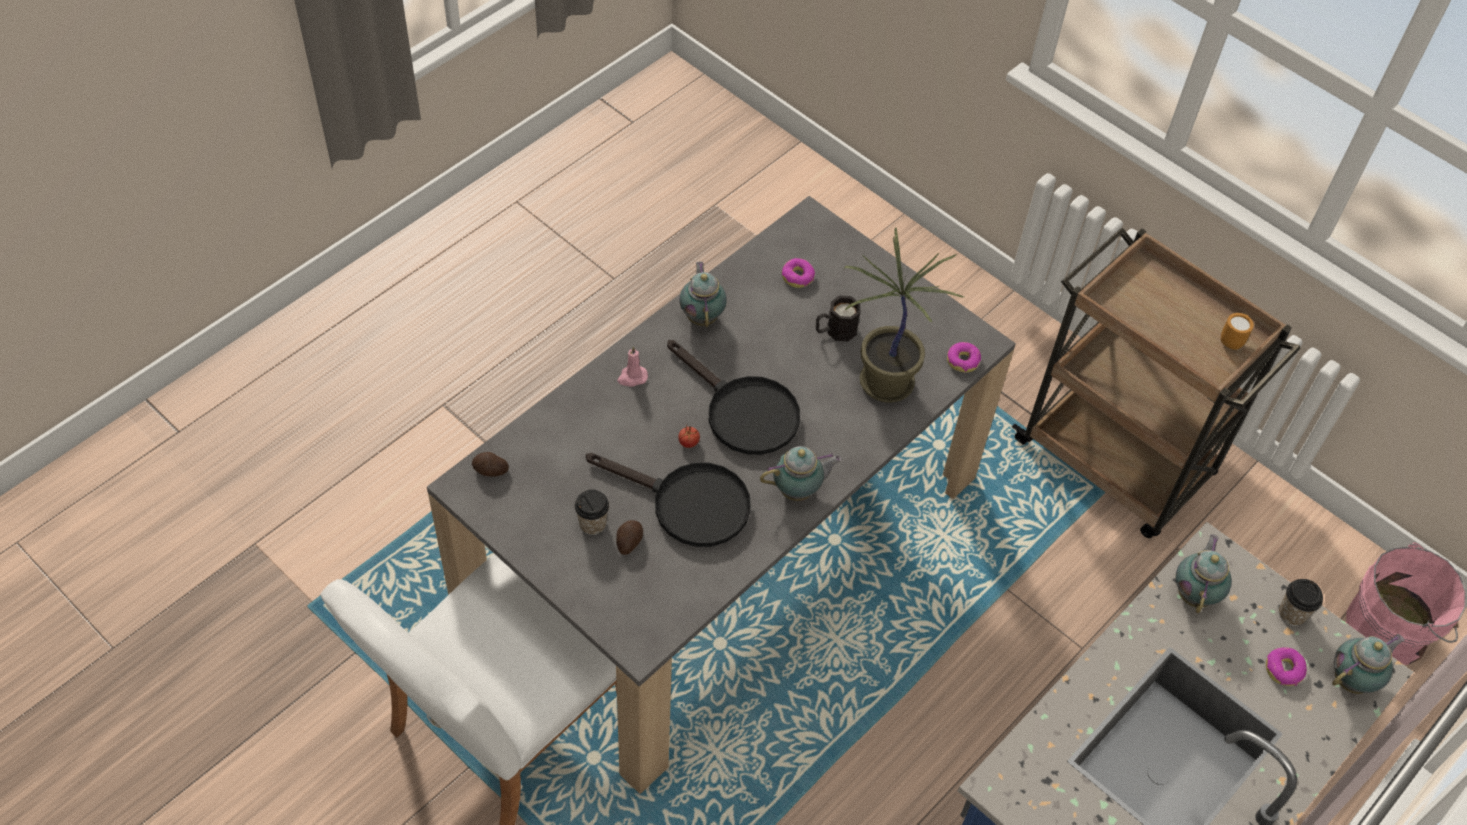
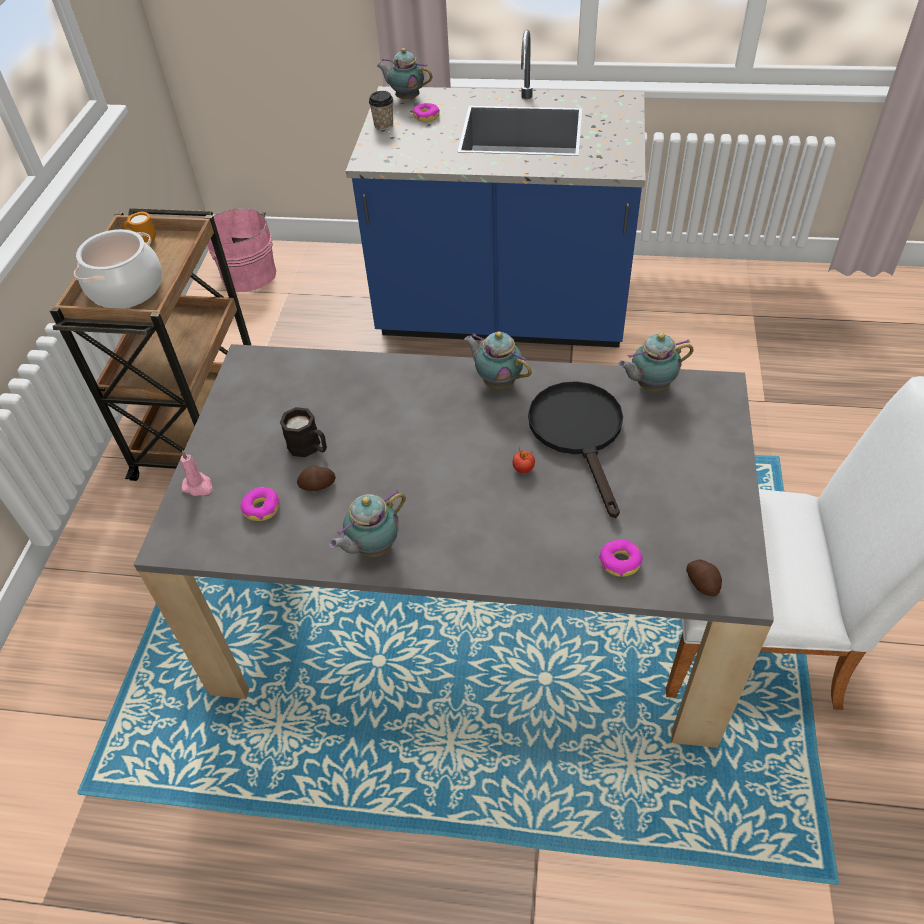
camera: 120 degrees left, 5 degrees down
(592, 524) = (665, 477): cup -> none
(628, 541) = (653, 446): potato -> potato (318, 486)
(632, 377) = (495, 551): pink candle -> pink candle (198, 486)
(742, 411) = (456, 455): black frying pan -> none
(883, 383) = (342, 391): potted plant -> none
(963, 360) = (276, 361): donut -> donut (619, 561)
(1154, 300) = (127, 288): none -> cooking pot
(1195, 593) = (407, 156): teapot -> teapot (650, 385)

